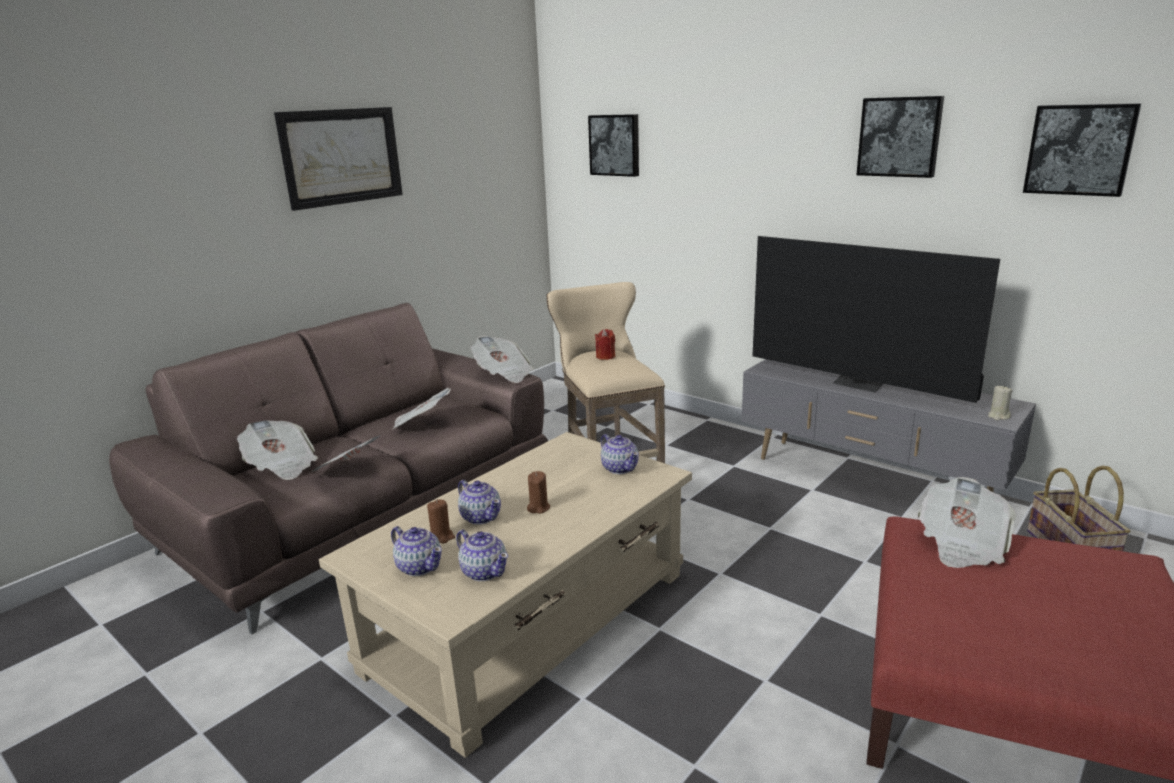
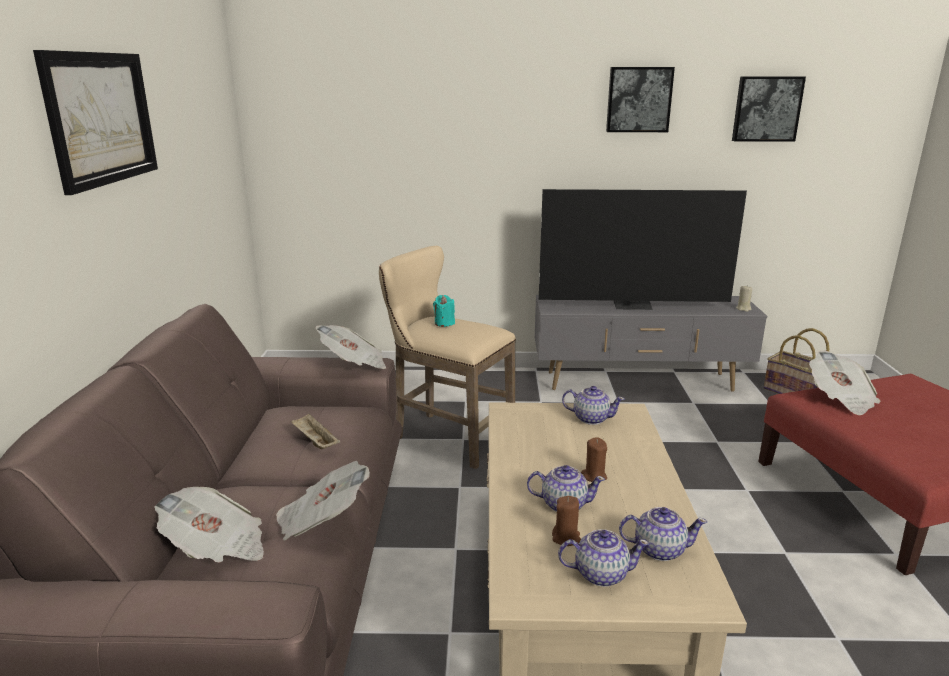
camera: 40 degrees left, 0 degrees up
(422, 424) = (315, 442): newspaper -> beige tray
(605, 356) = (444, 323): red candle -> turquoise candle
(615, 145) = (343, 108): picture -> none

